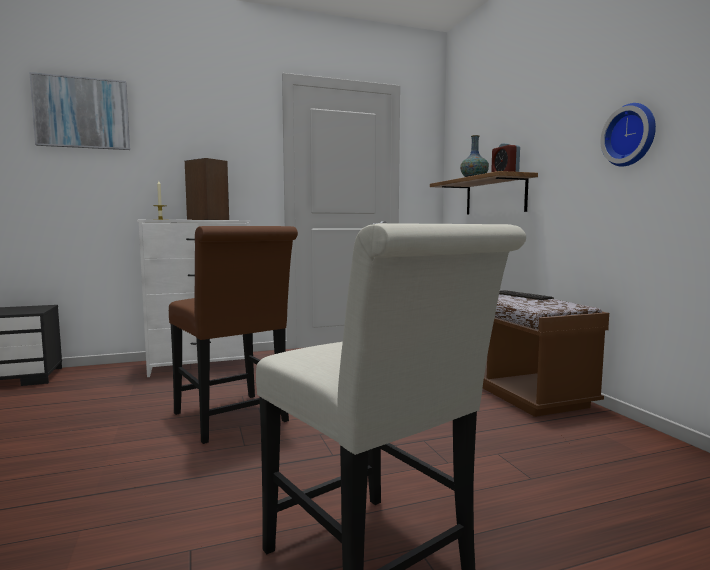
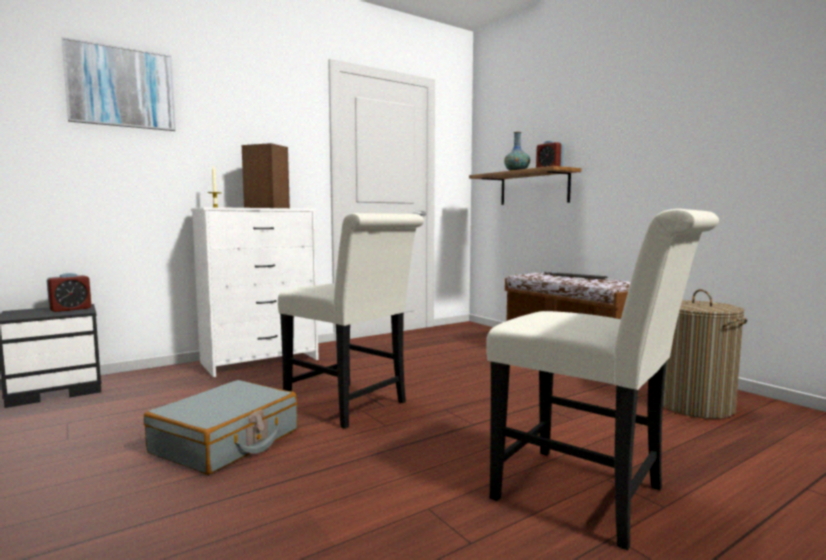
camera: 15 degrees left, 0 degrees up
(30, 309) = (70, 309): none -> alarm clock
(90, 444) = (227, 442): none -> grey suitcase
(234, 420) = (352, 406): brown chair -> white chair
(618, 463) = (695, 405): none -> laundry basket
(631, 135) = (674, 140): wall clock -> none

